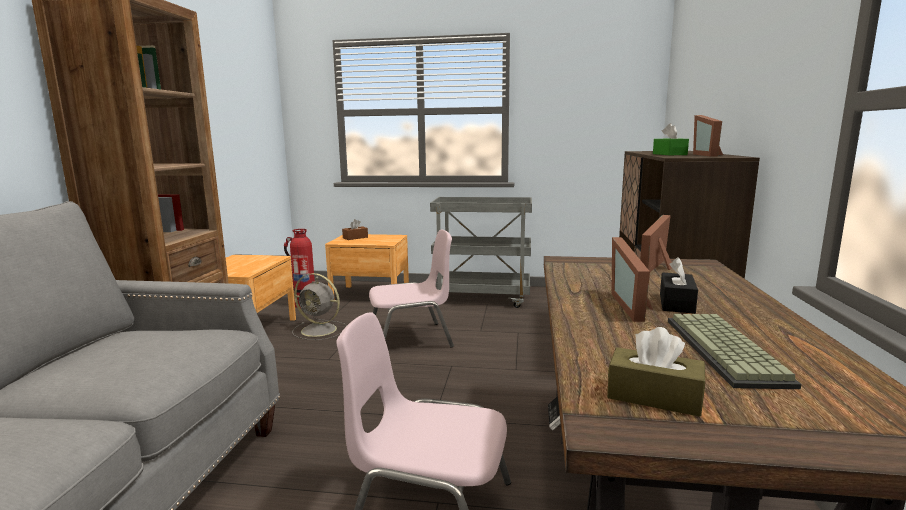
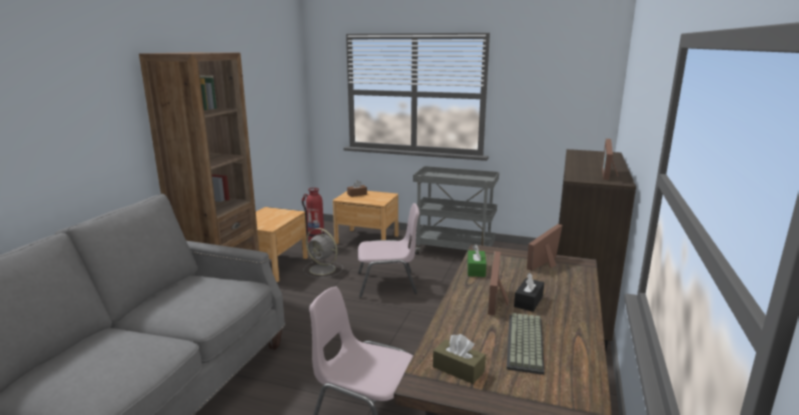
camera: 10 degrees right, 5 degrees up
(669, 154) = (582, 168): green tissue box -> green tissue box (476, 269)

